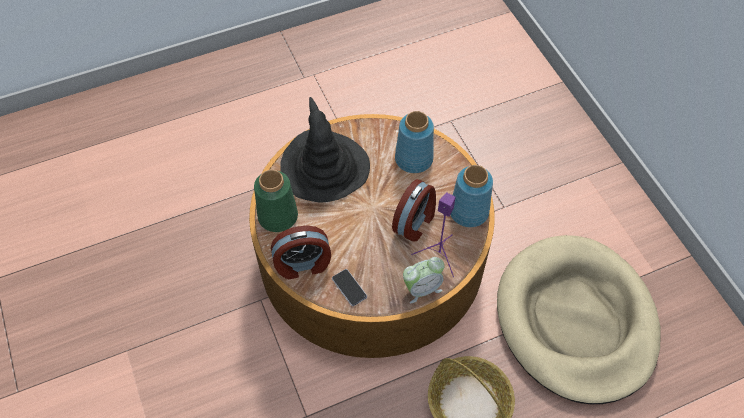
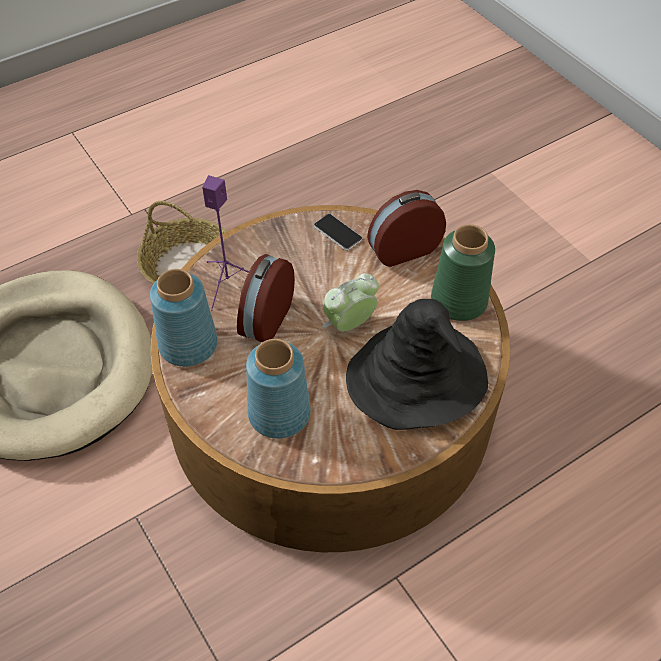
camera: 170 degrees right, 5 degrees down
(422, 288) = (246, 243): alarm clock -> alarm clock (349, 324)

